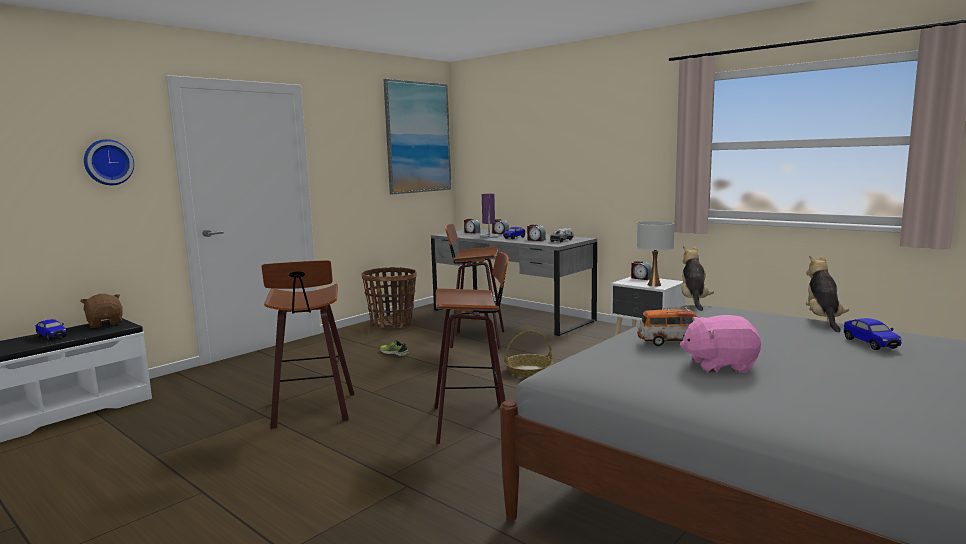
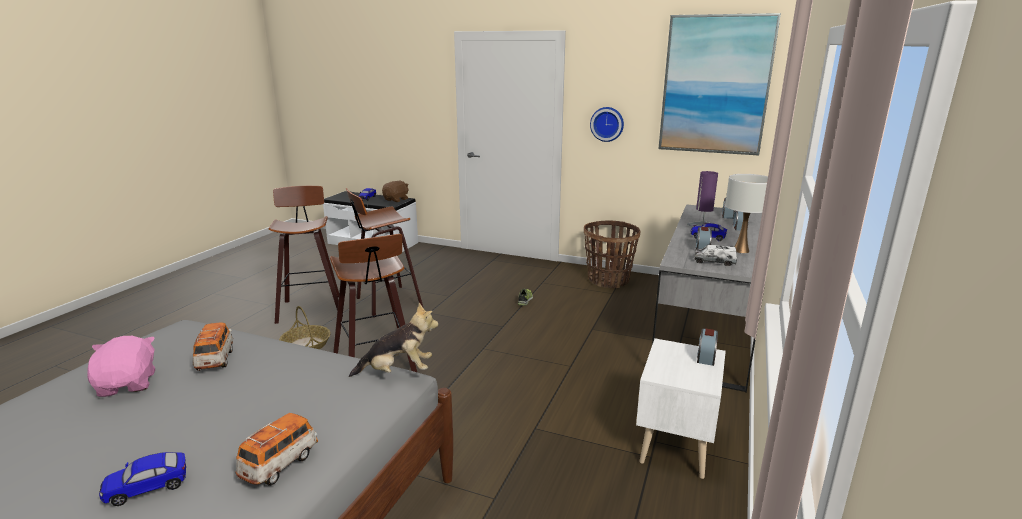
camera: 70 degrees right, 10 degrees up
(108, 162) = (416, 95): wall clock -> wall clock (607, 124)
(475, 339) = (593, 327): stool -> stool (310, 308)
(529, 371) = (512, 372): basket -> basket (306, 345)
(654, 285) = (665, 370): white table lamp -> white table lamp (741, 250)
(823, 320) = (280, 464): plush toy -> toy car

